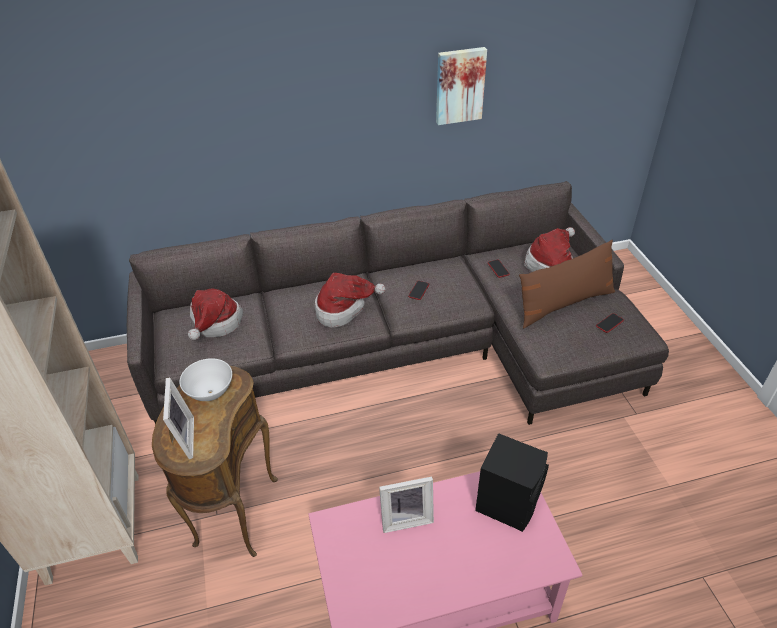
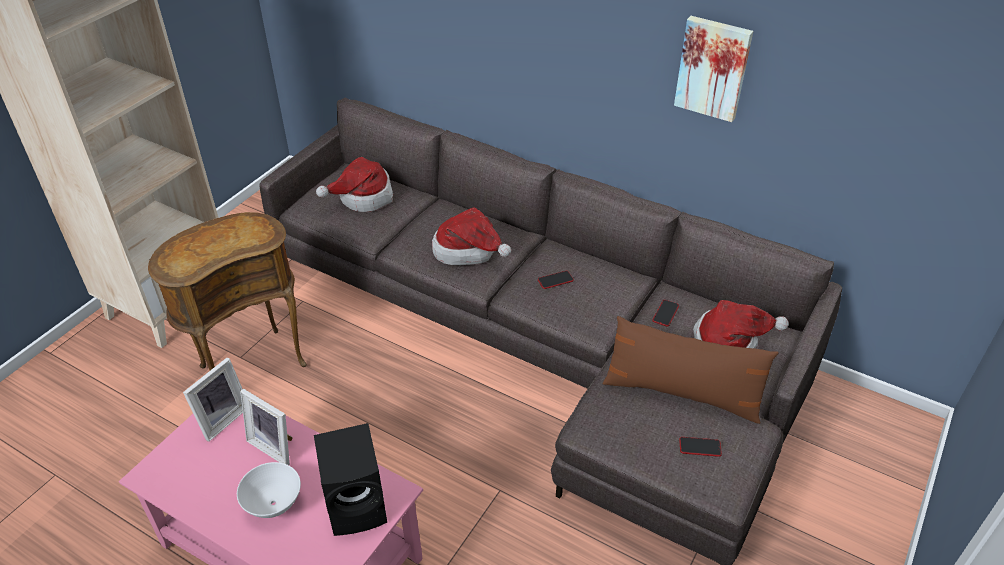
camera: 45 degrees right, 0 degrees up
(181, 439) = (180, 251): picture frame -> picture frame (221, 418)
(211, 392) = (241, 233): white bowl -> white bowl (274, 504)

